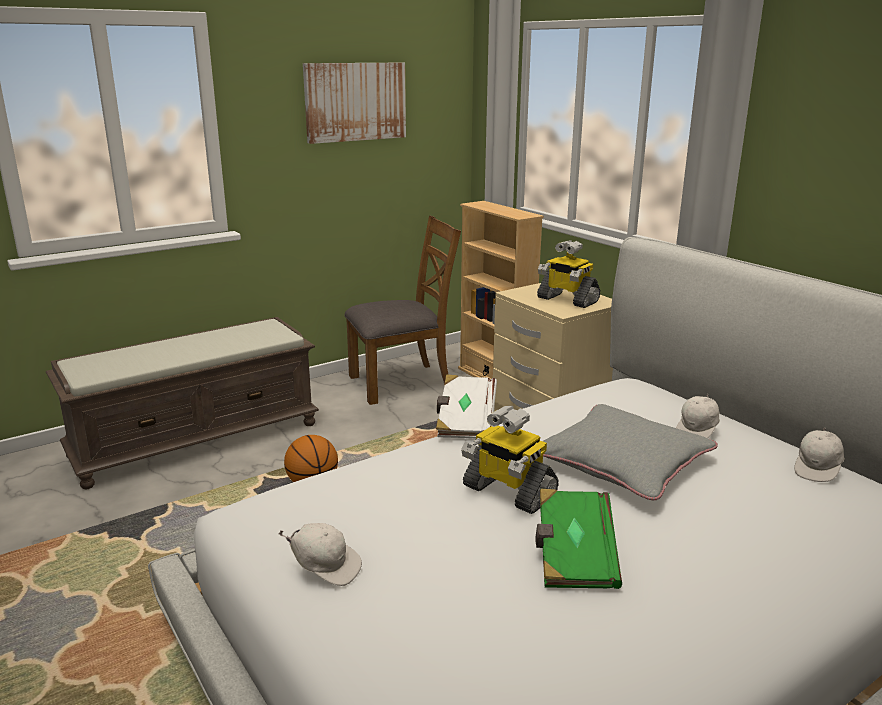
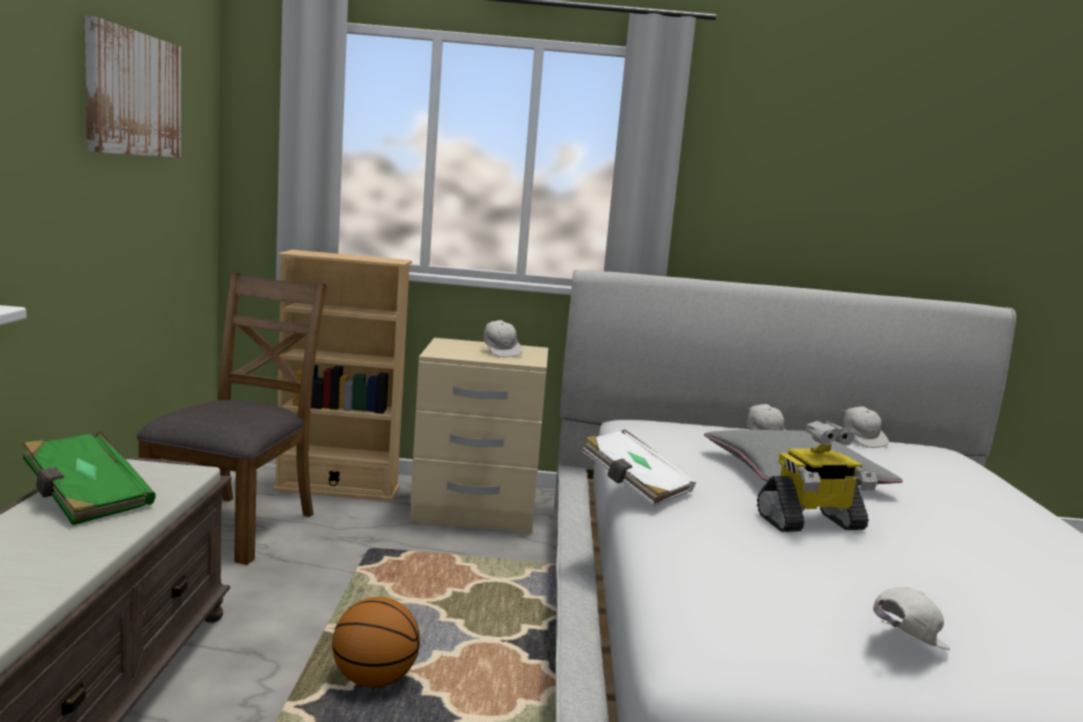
camera: 55 degrees left, 10 degrees down
(566, 300) = (501, 352): toy robot -> white cap
(573, 557) = (950, 544): green book -> green book (86, 500)

